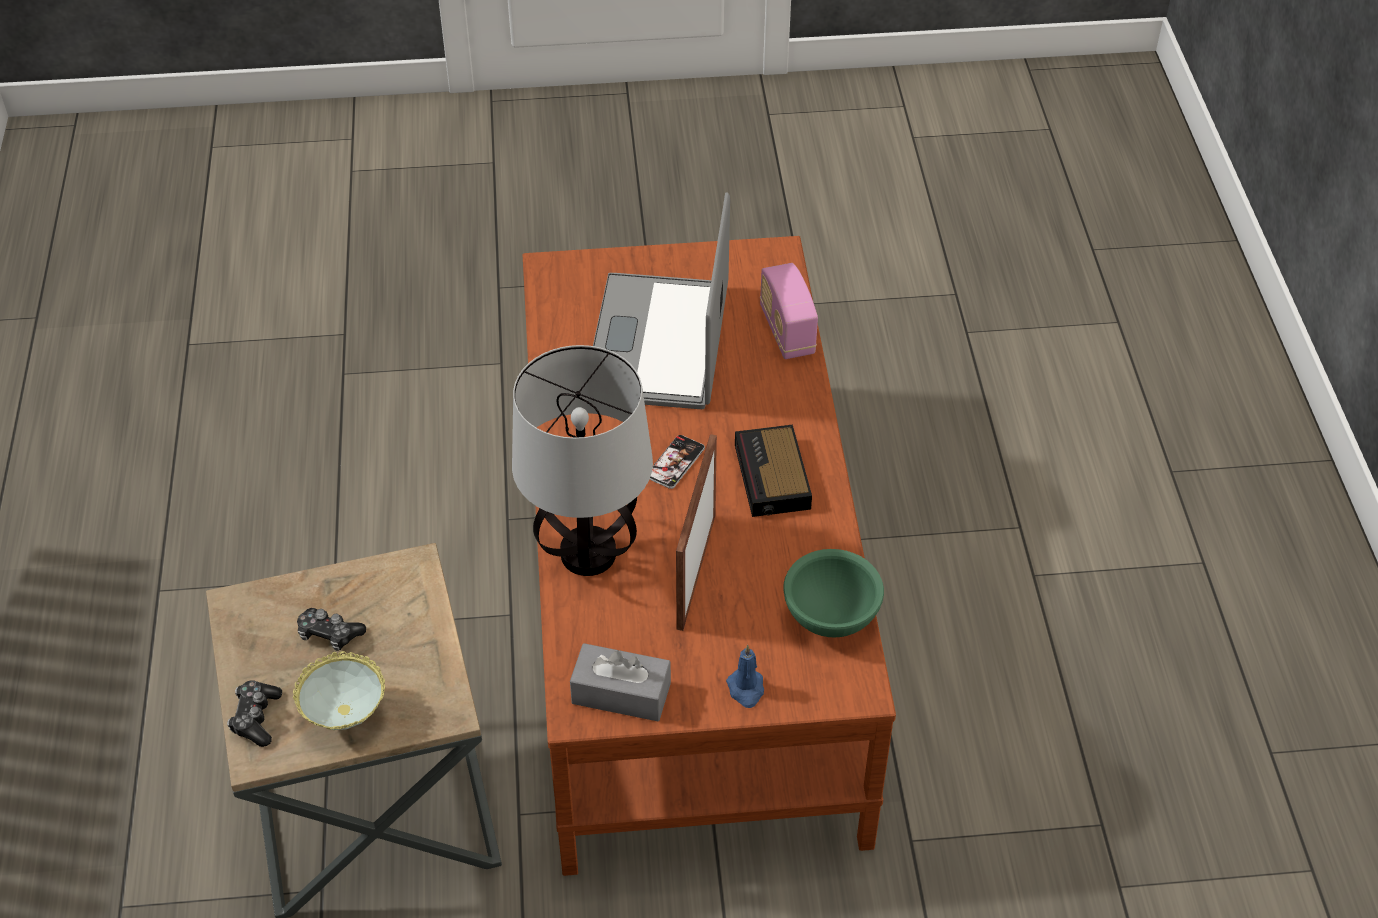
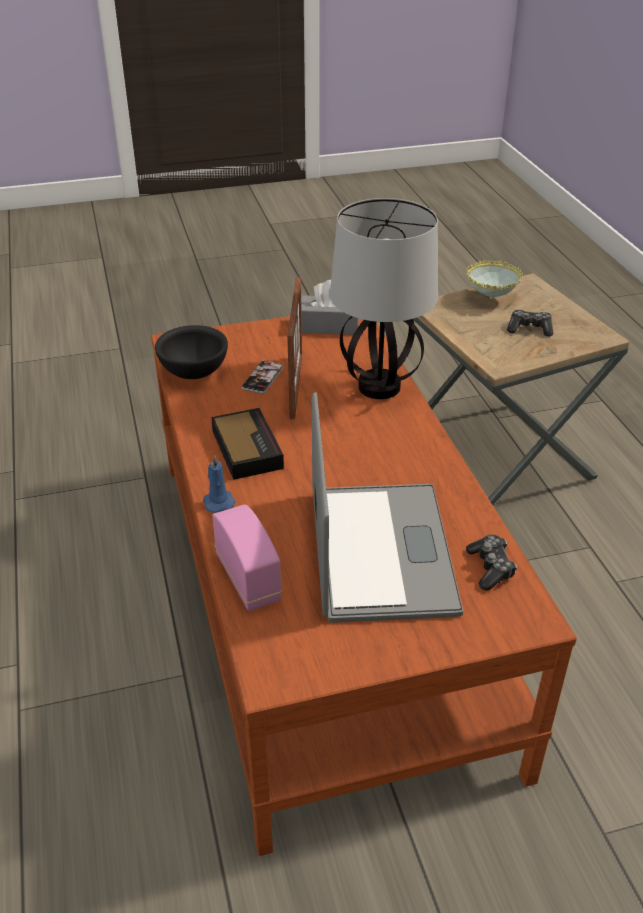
camera: 170 degrees right, 10 degrees down
(256, 718) = (542, 294): game controller -> game controller (490, 568)
(675, 462) = (331, 450): phone -> phone (262, 378)
(746, 689) = (249, 335): blue candle -> blue candle (218, 501)
(829, 615) = (195, 373): green bowl -> black bowl

